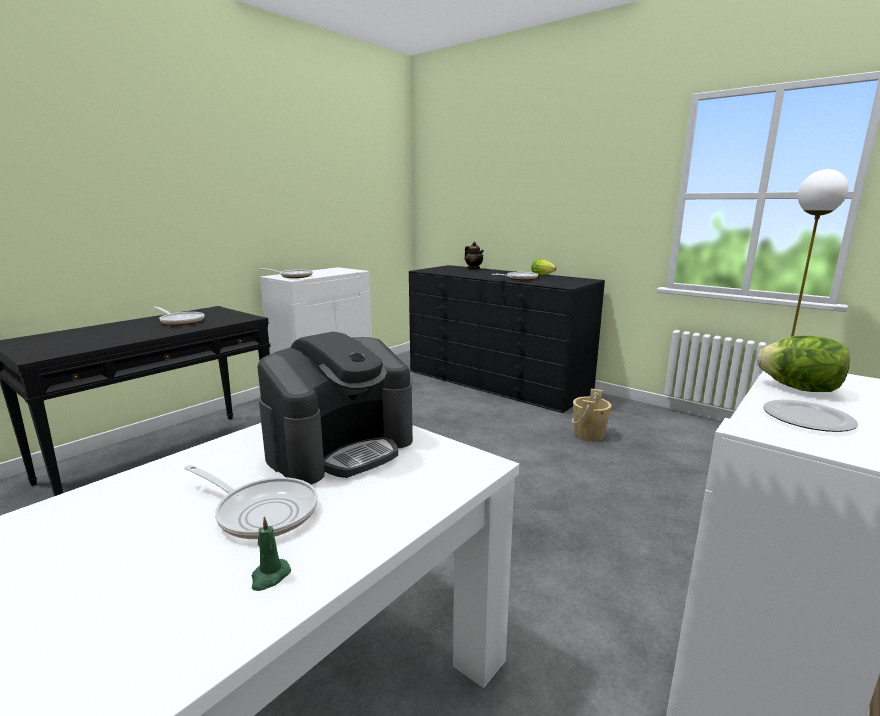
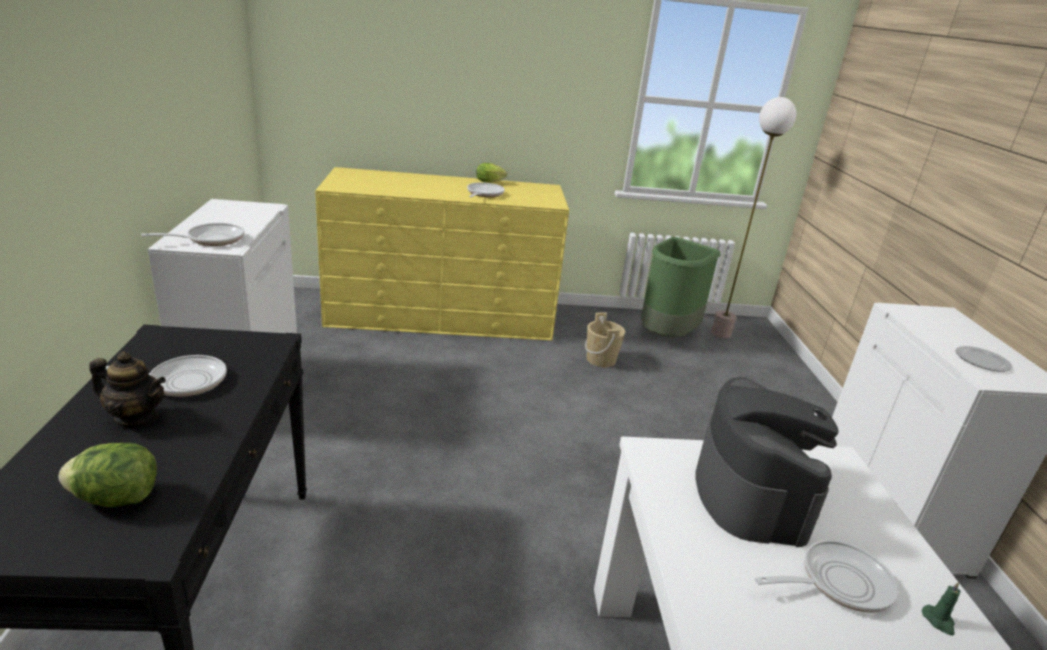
camera: 45 degrees left, 10 degrees up
(473, 268) = (386, 174): teapot -> teapot (136, 418)
(497, 381) = (441, 315): black dresser -> yellow dresser
(690, 437) = (666, 336): none -> green trash can
(799, 389) = (935, 331): lettuce -> lettuce (117, 498)

